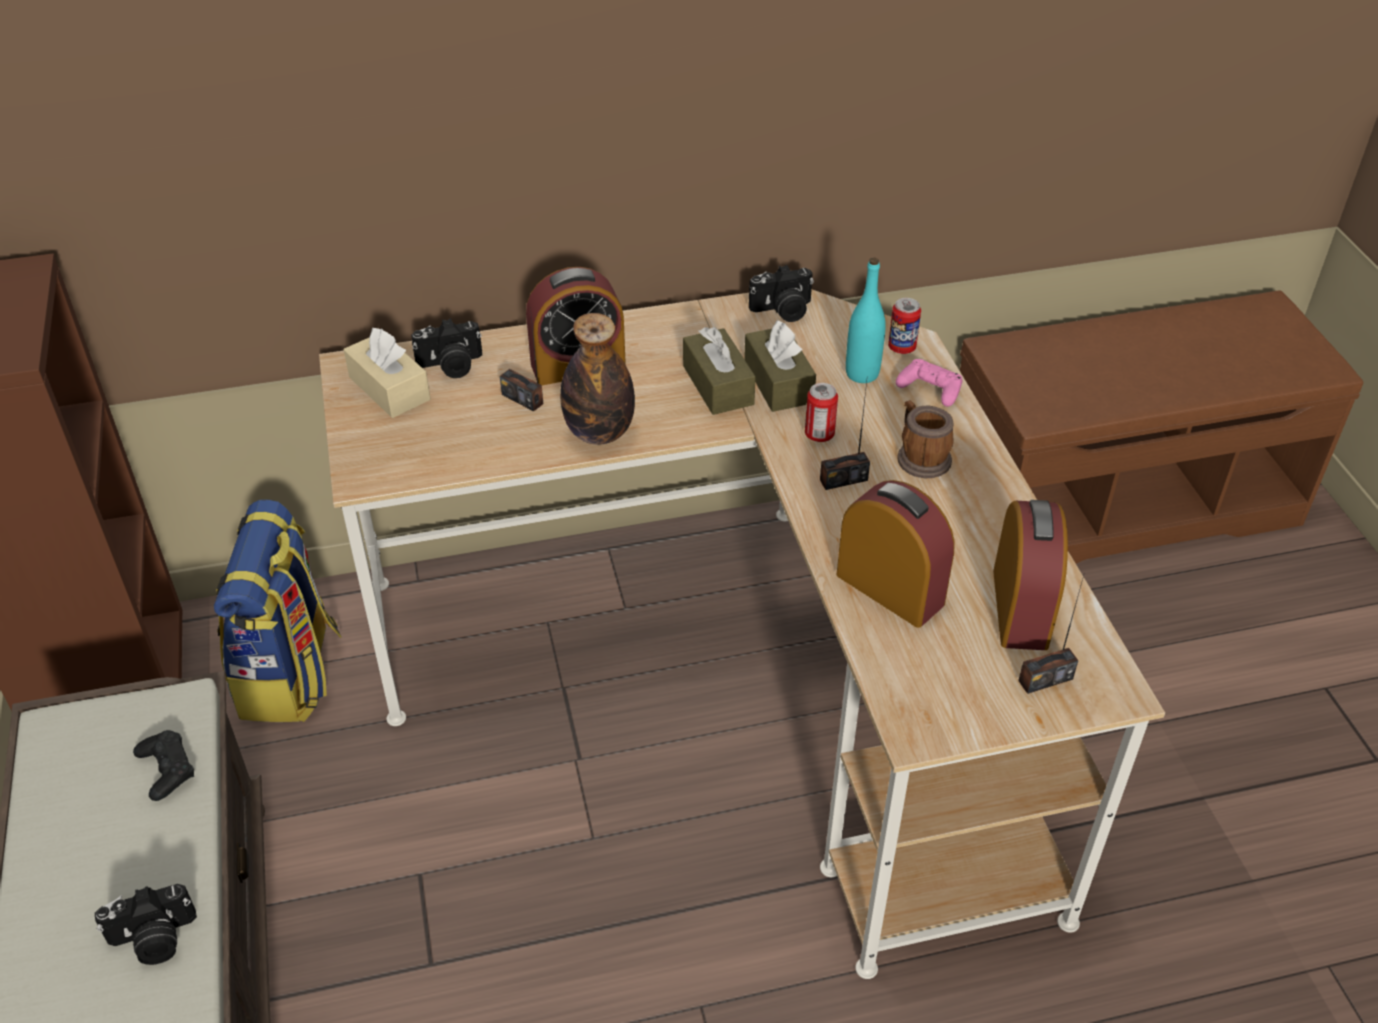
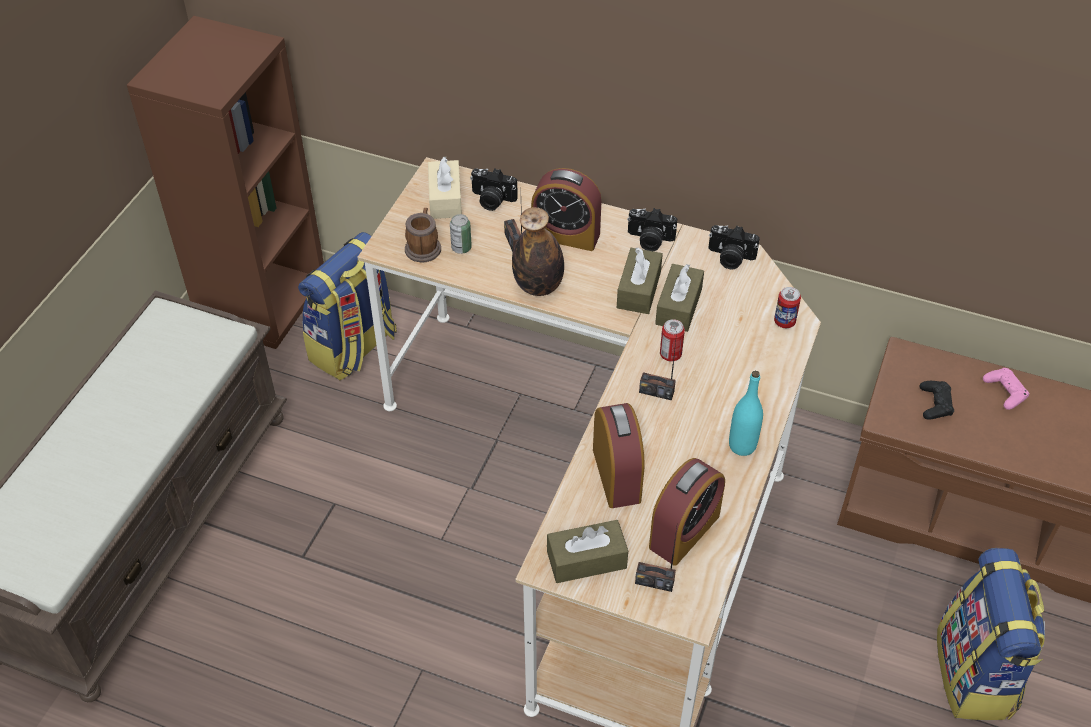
camera: 35 degrees right, 5 degrees up
(154, 940) = (126, 453): camera -> camera (649, 240)
(166, 769) = (196, 366): black game controller -> black game controller (935, 404)
(463, 433) = (461, 248): none -> can
(862, 374) = (739, 327): turquoise bottle -> turquoise bottle (742, 446)
(920, 457) = (720, 402): mug -> mug (423, 247)
(930, 388) = (775, 359): pink game controller -> pink game controller (1005, 392)
(951, 698) = (586, 560): none -> brown tissue box
(1245, 653) = (976, 674): none -> backpack

